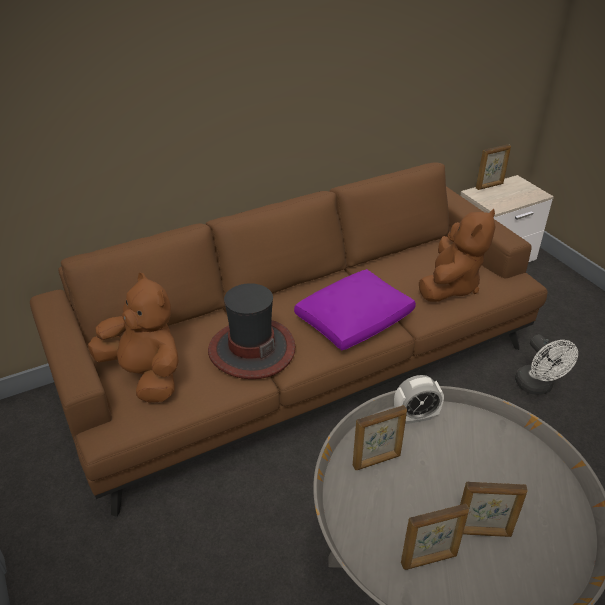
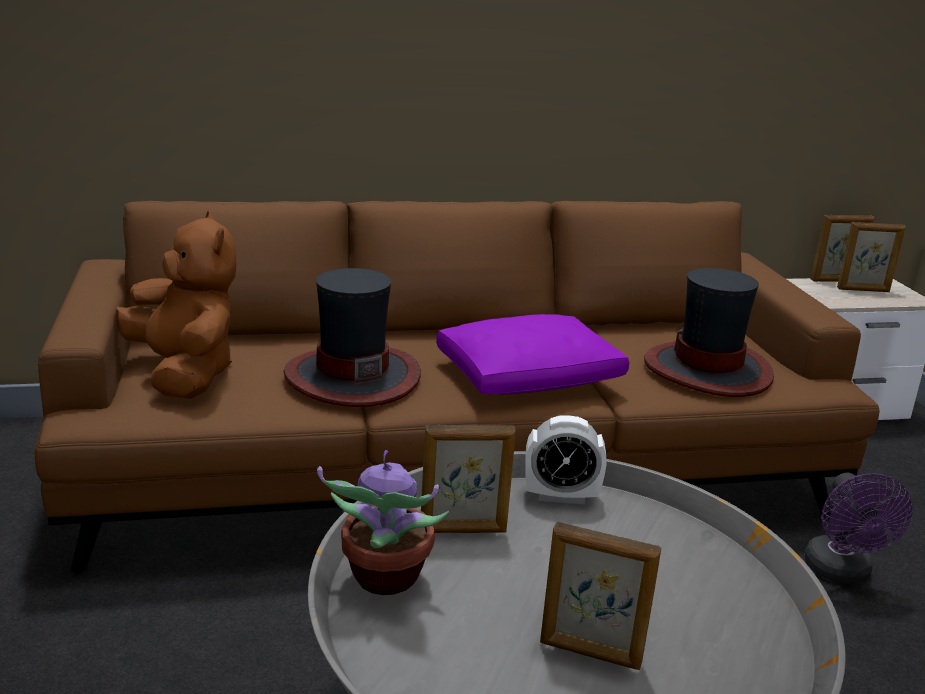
camera: 15 degrees right, 15 degrees down
(355, 514) = (384, 579): none -> potted plant
(429, 560) = (473, 663): picture frame -> picture frame (863, 290)
(450, 286) = (708, 370): brown plush toy -> hat
(537, 387) = (841, 573): white fan -> purple fan

